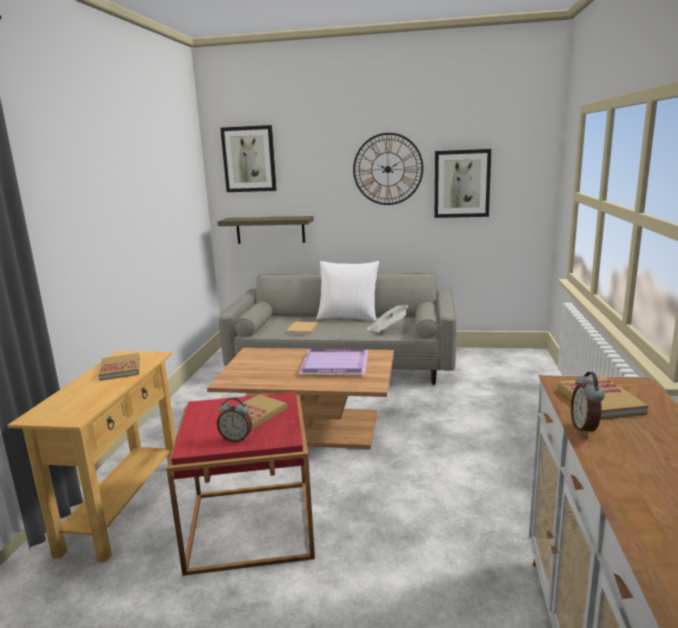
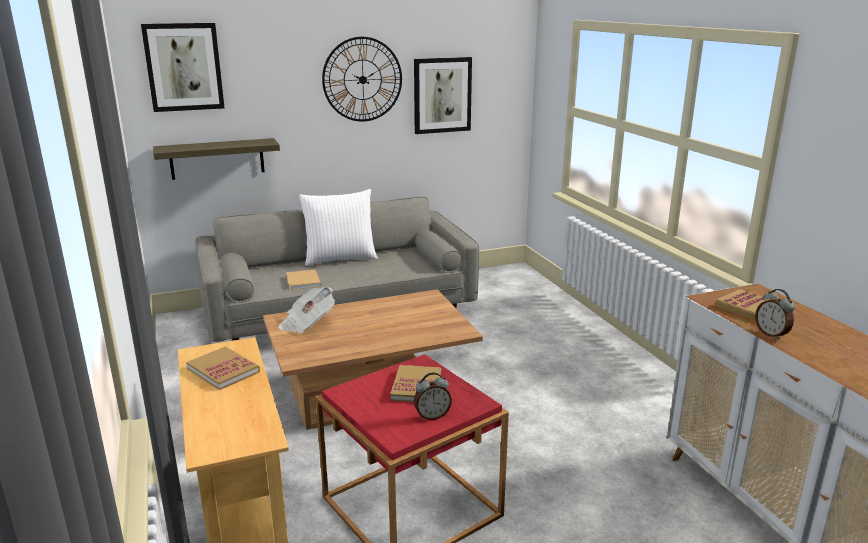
camera: 30 degrees left, 5 degrees up
(333, 365) = (396, 317): purple tray -> none
(387, 329) = (399, 266): newspaper -> newspaper (307, 324)

